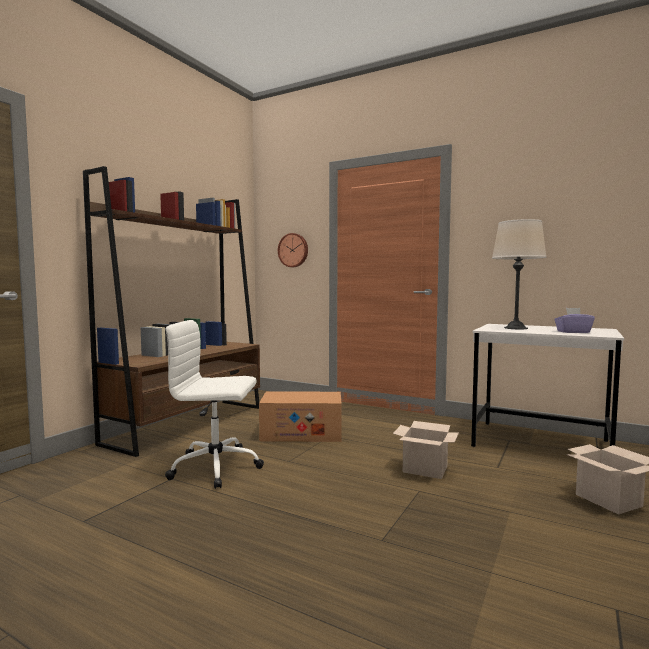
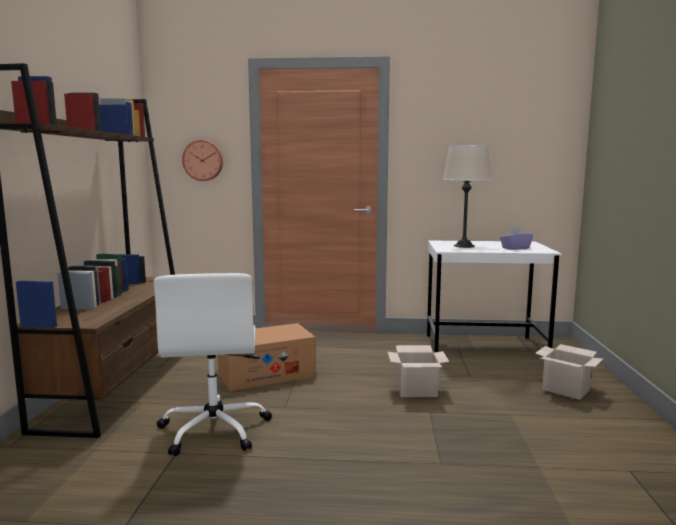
camera: 25 degrees left, 5 degrees up
(217, 467) = (215, 429): white office chair -> white office chair turned 75 degrees counterclockwise

